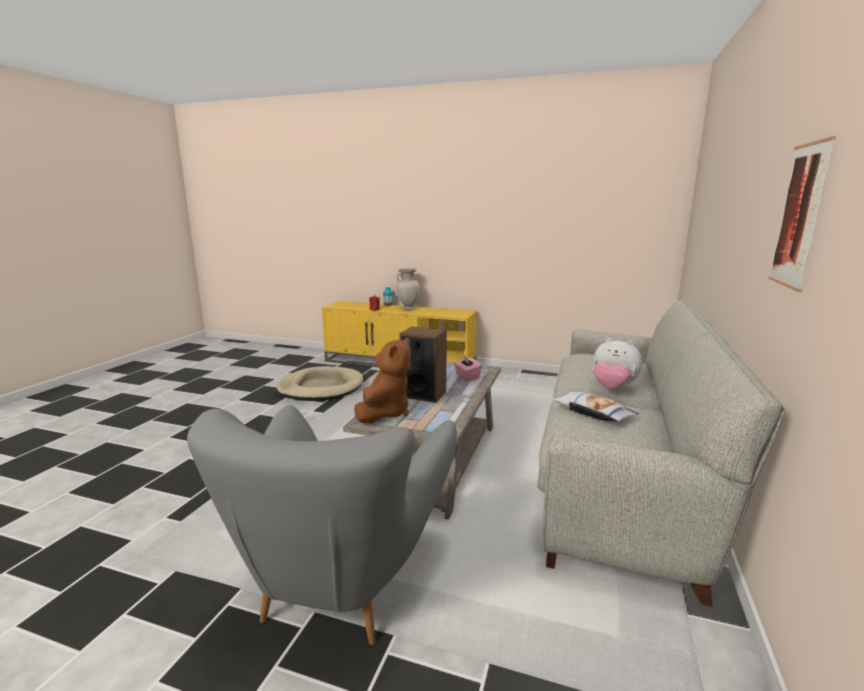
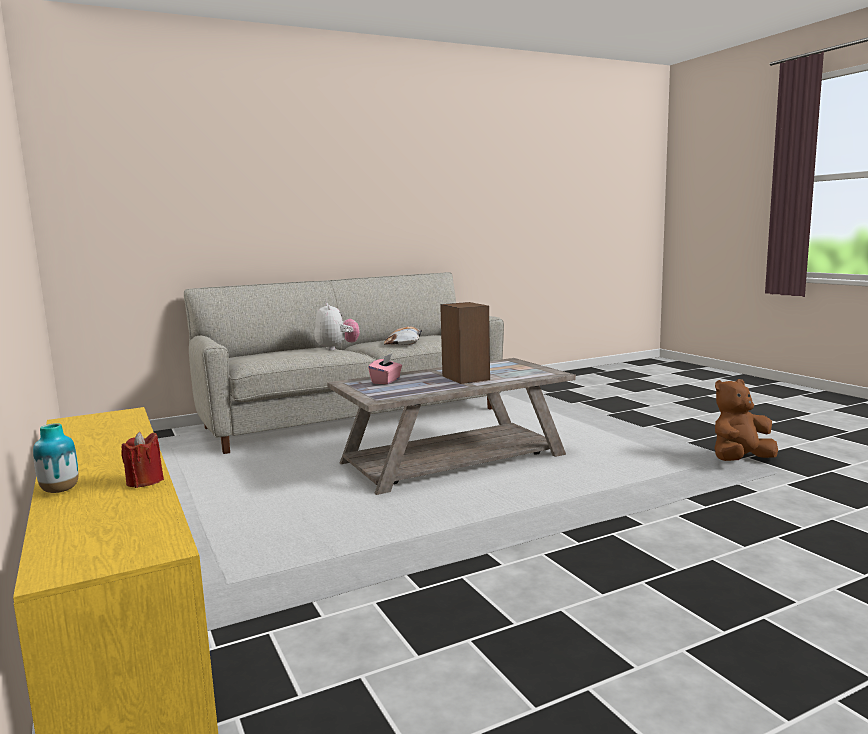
camera: 135 degrees left, 5 degrees down
(321, 388) = (417, 622): beige dog bed -> none
(342, 581) = (615, 430): grey armchair -> none
(385, 413) = (527, 374): brown plush toy -> brown plush toy (740, 460)
(408, 309) = (95, 459): beige vase -> none
(799, 216) = (404, 191): picture -> none

